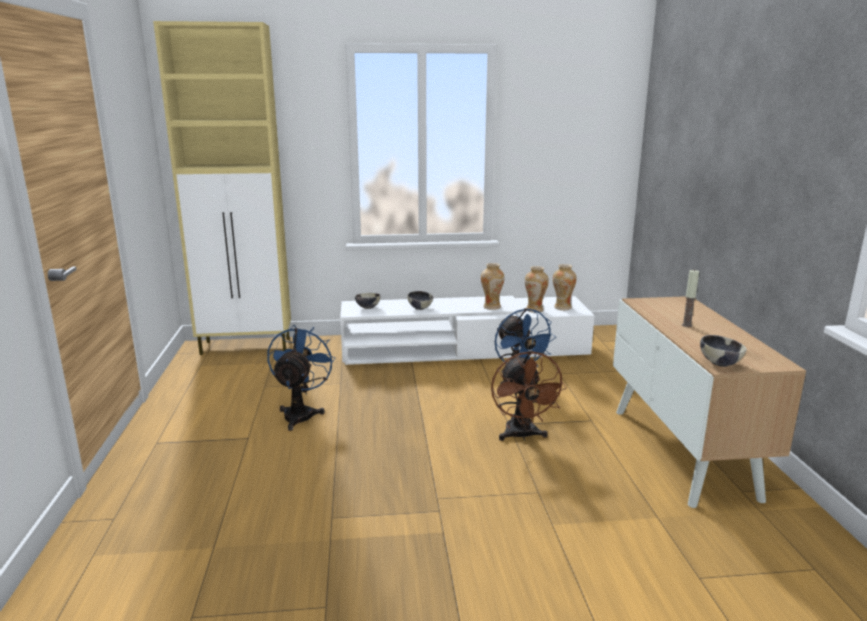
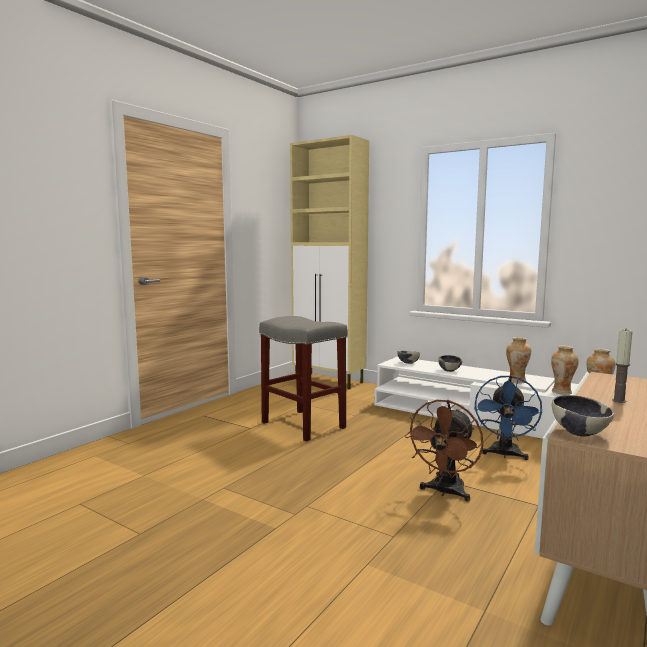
camera: 40 degrees right, 10 degrees down
(301, 413) = (302, 425): blue fan -> grey stool

